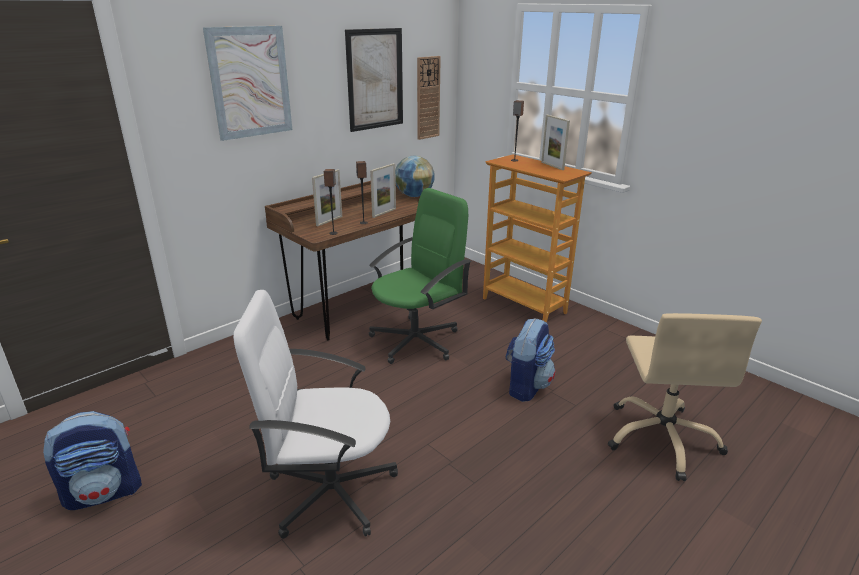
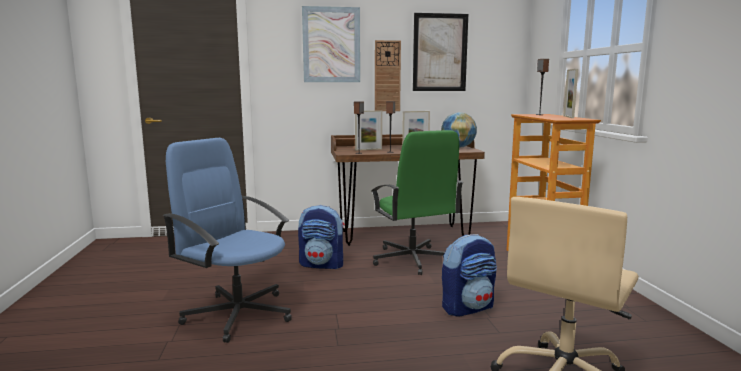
camera: 35 degrees right, 15 degrees down
(105, 492) = (135, 275): backpack -> backpack (322, 264)
(329, 490) = (238, 314): white office chair -> blue office chair
(416, 340) = (412, 260): green office chair -> green office chair turned 75 degrees clockwise
(427, 98) = (494, 73): wall clock -> wall clock (387, 76)

